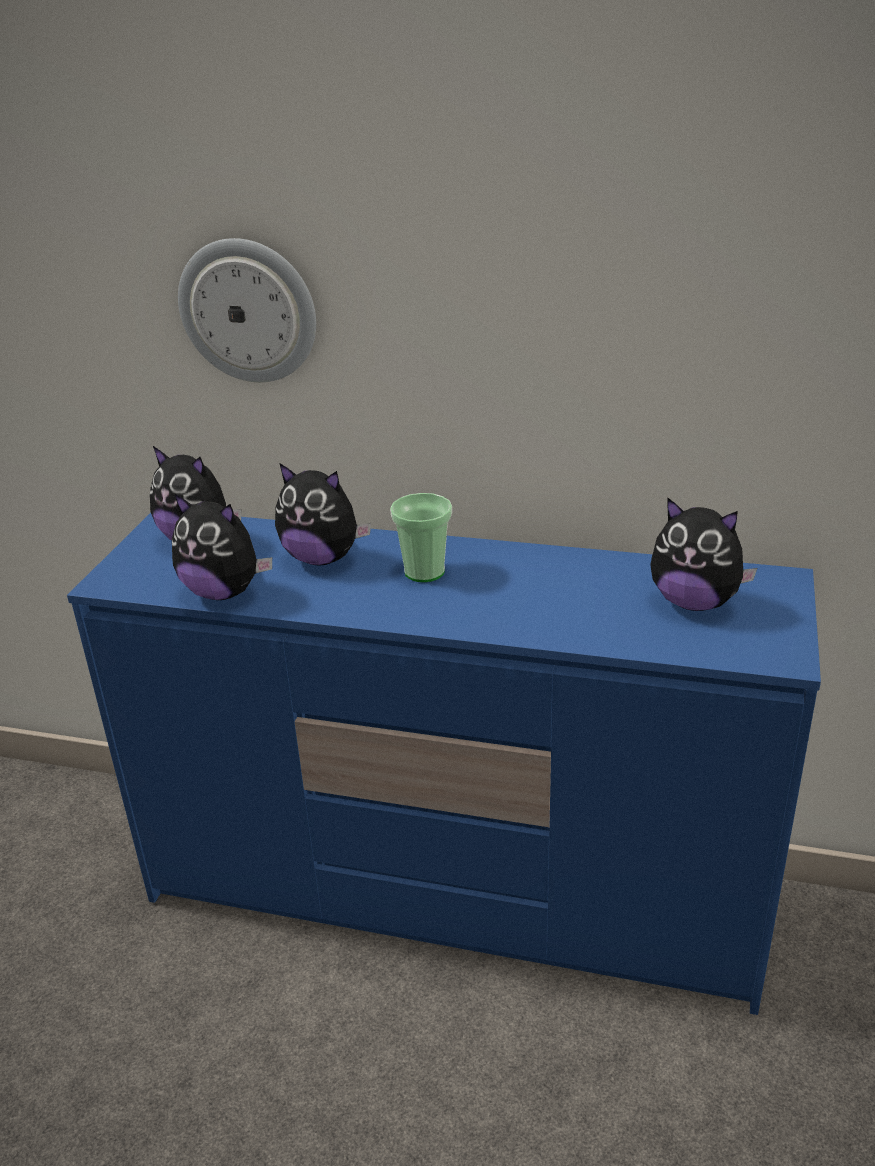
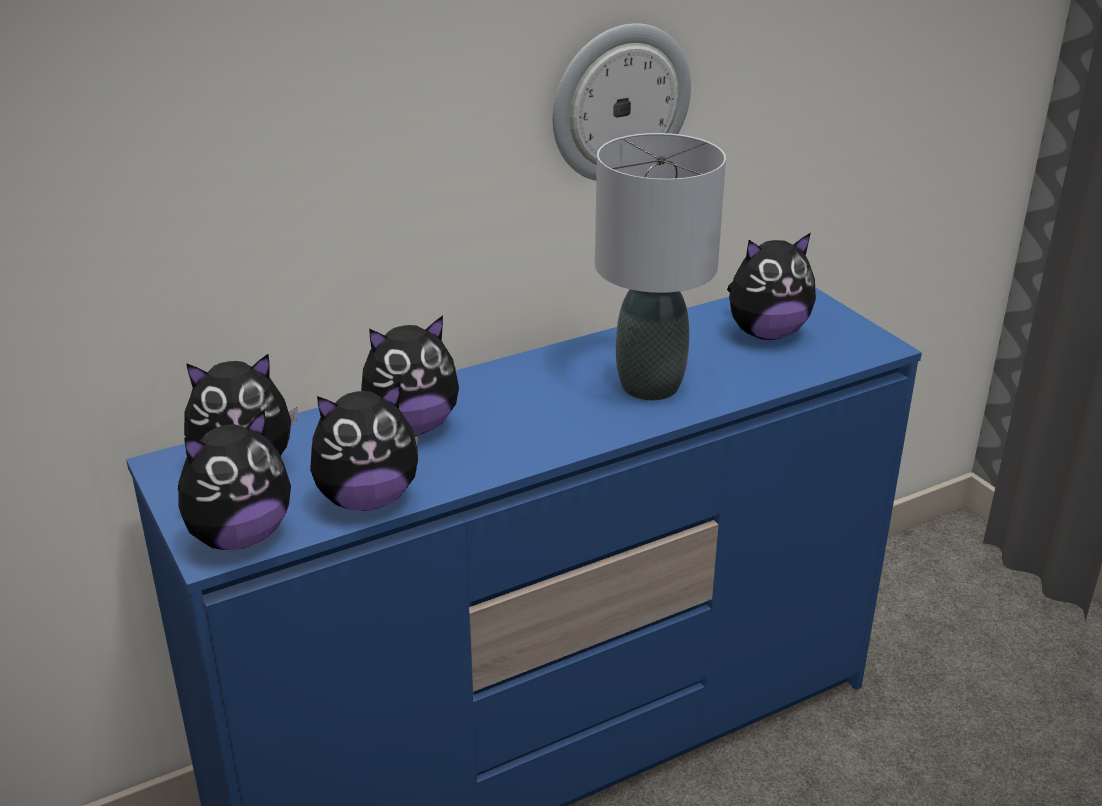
camera: 45 degrees left, 0 degrees up
(129, 580) = (239, 536): none -> plush toy
(248, 311) = (250, 164): wall clock -> wall clock (619, 103)
(424, 572) = (526, 398): cup -> none
(526, 602) = (650, 385): none -> grey table lamp

